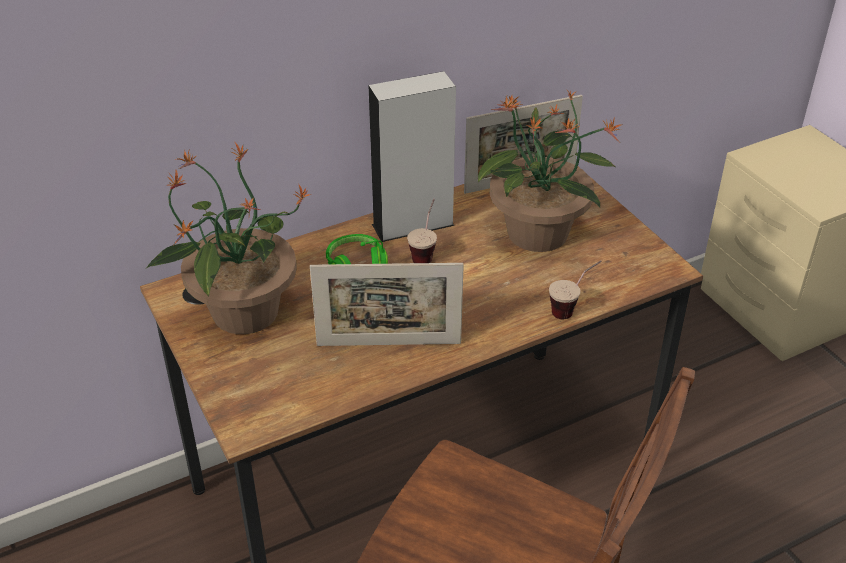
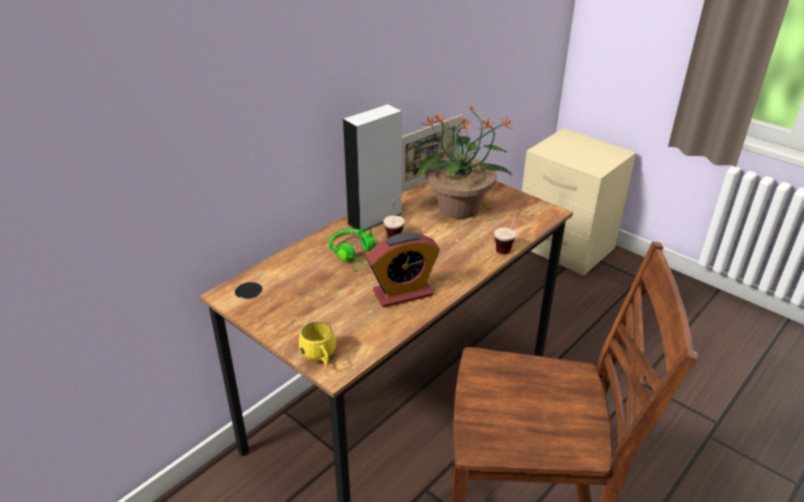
camera: 20 degrees left, 5 degrees down
(237, 408) = (320, 358): none -> yellow mug
(242, 312) = (288, 296): potted plant -> none
(388, 344) = (403, 293): picture frame -> alarm clock

